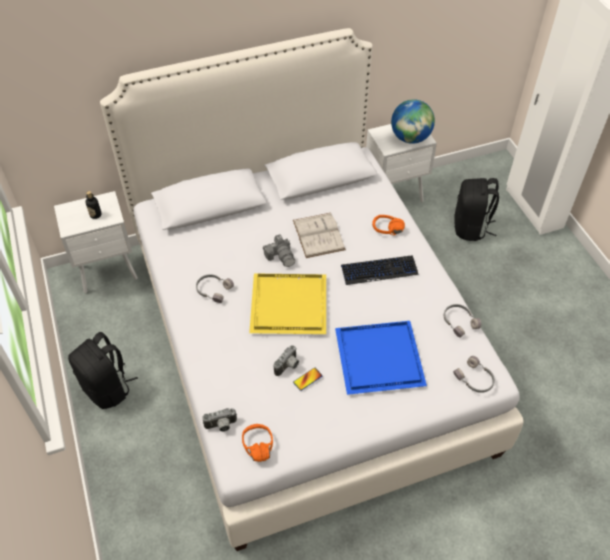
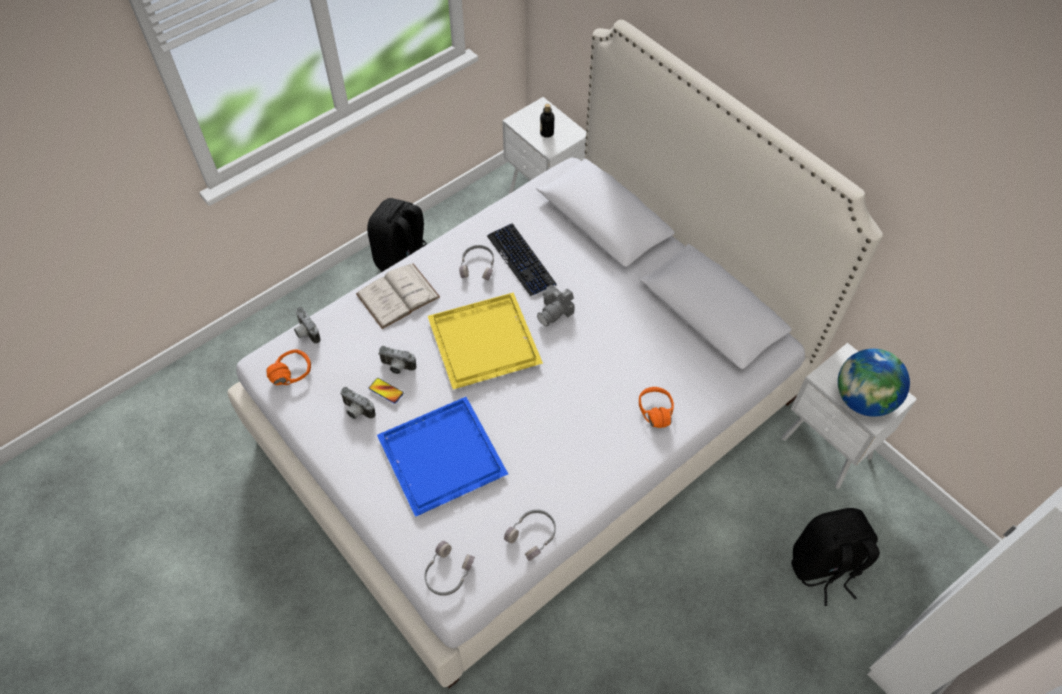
camera: 70 degrees right, 5 degrees up
(317, 405) = (356, 411): none -> camera
(318, 235) = (608, 339): white book -> white book (398, 295)
(379, 270) = (579, 421): keyboard -> keyboard (521, 260)

